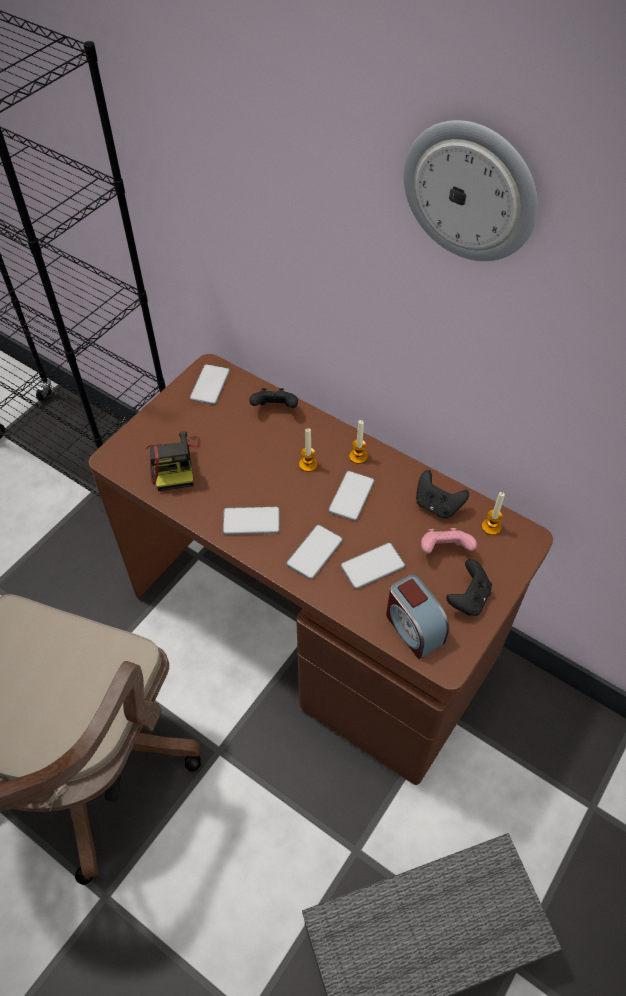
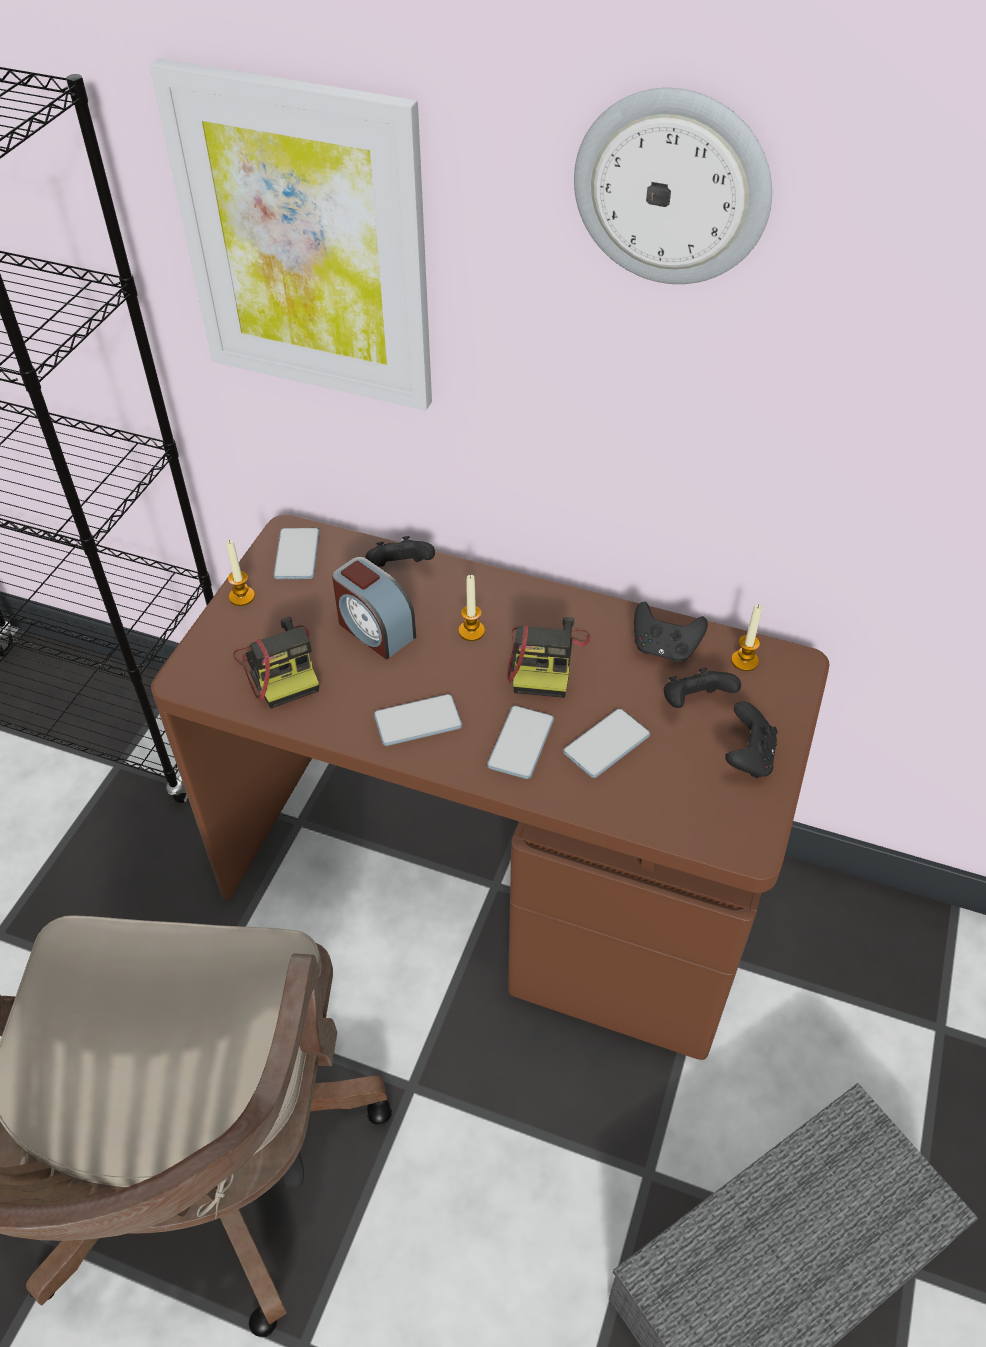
camera: 15 degrees left, 5 degrees down
(232, 179) = (305, 243): none -> picture
(351, 496) = (545, 660): phone -> camera
(358, 456) = (536, 608): candle -> candle (242, 596)
(413, 627) = (689, 811): alarm clock -> alarm clock (374, 629)
(444, 550) = (694, 703): pink game controller -> black game controller

